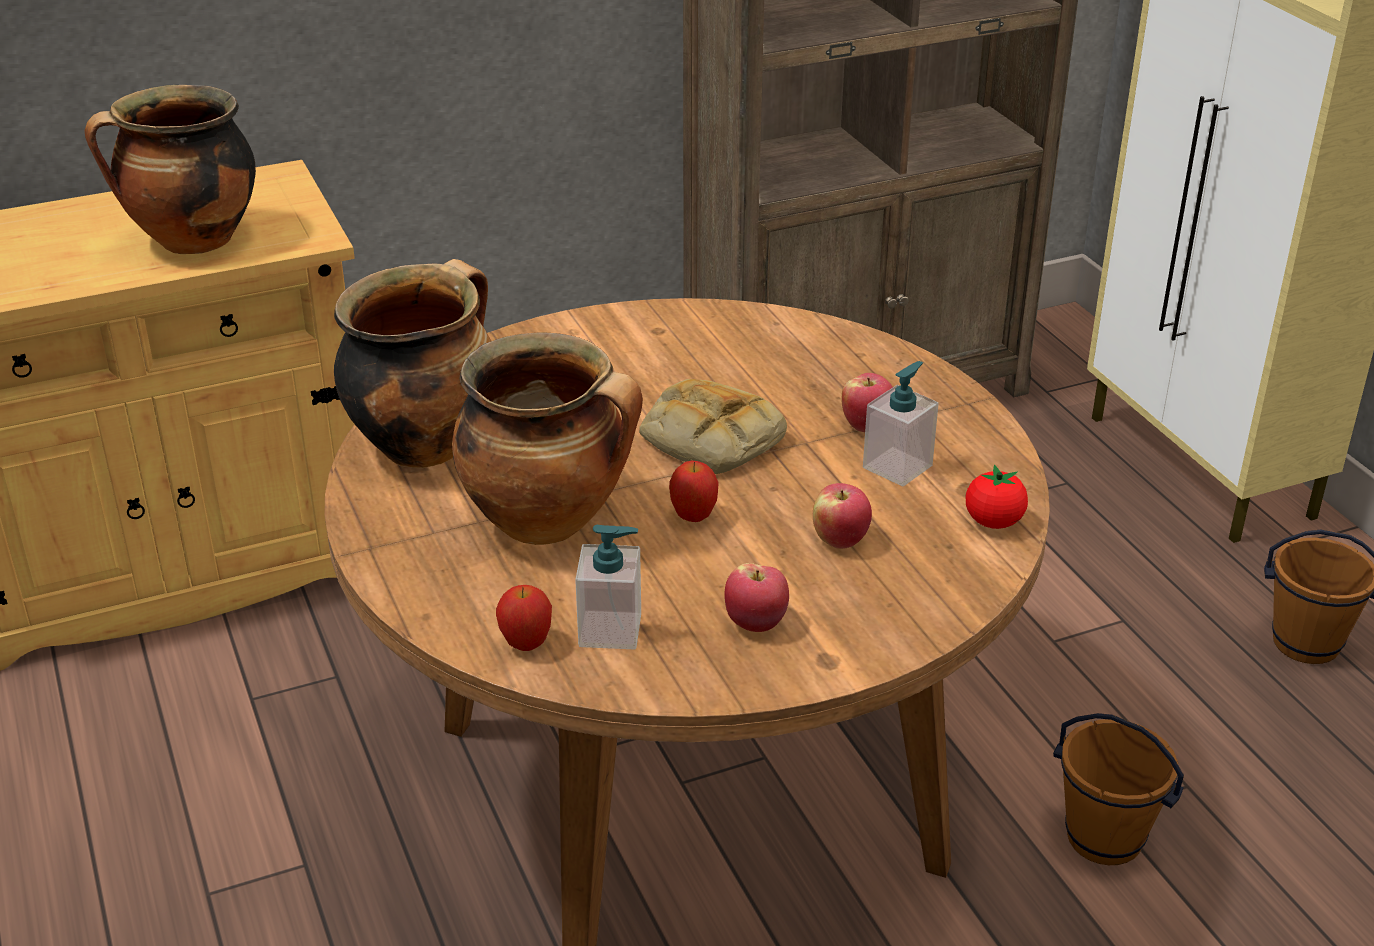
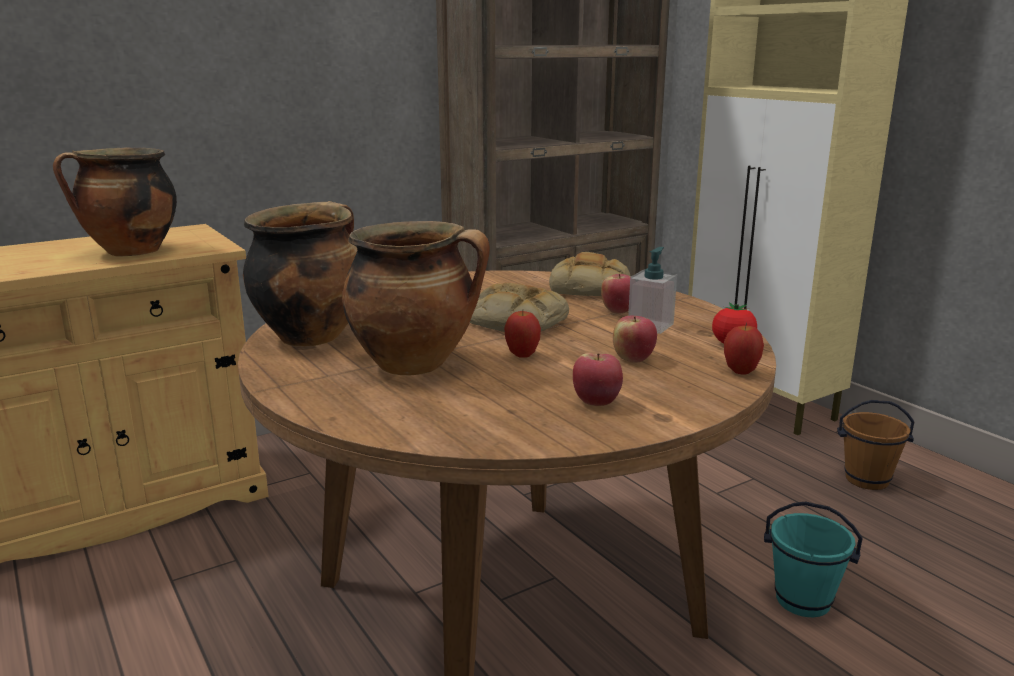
camera: 10 degrees left, 15 degrees down
(526, 644) = (420, 426): apple -> apple (741, 372)
(610, 630) = (485, 414): soap dispenser -> none
(849, 362) = (591, 288): none -> bread
(1105, 837) = (803, 600): brown bucket -> turquoise bucket

